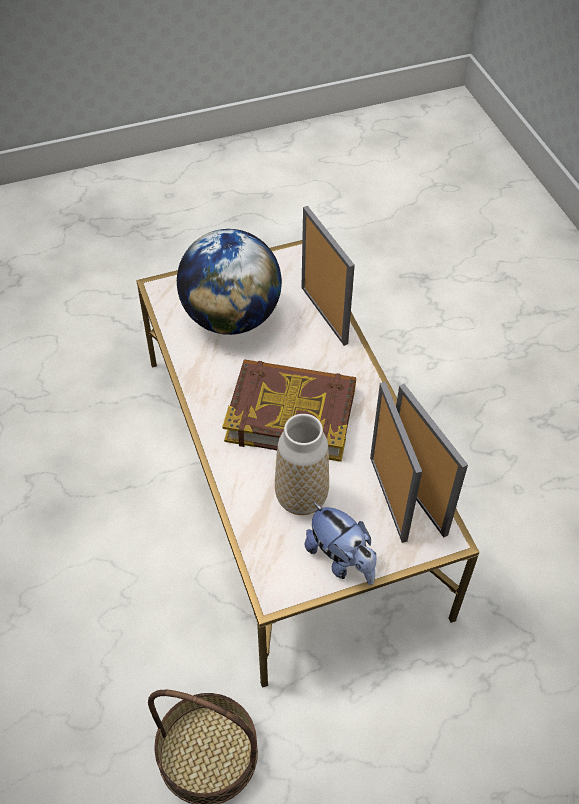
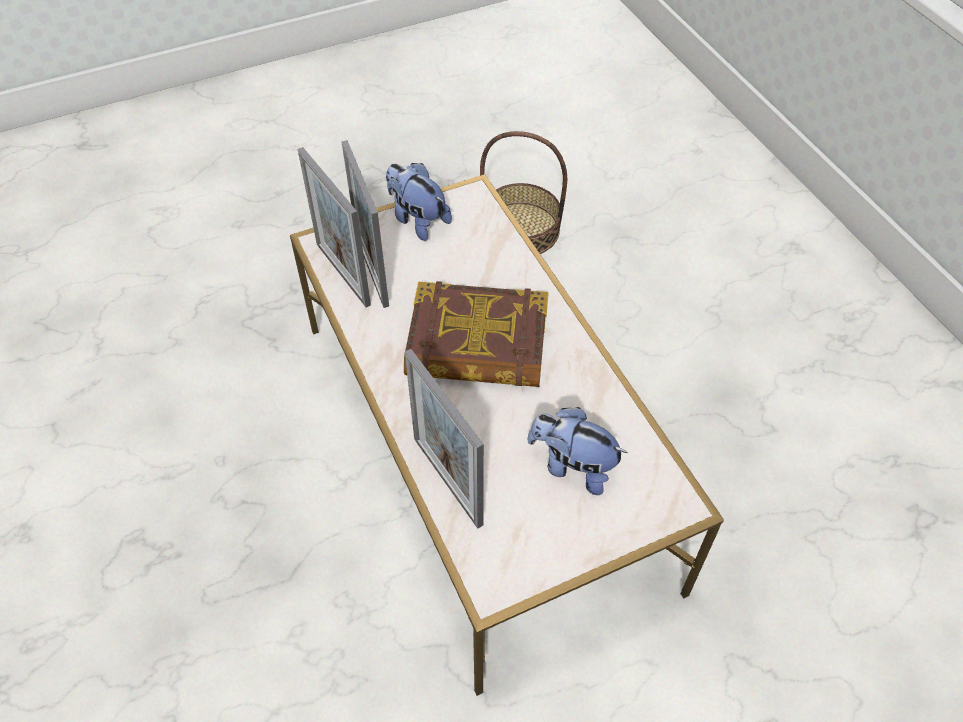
camera: 175 degrees right, 0 degrees up
(231, 317) = (572, 466): globe -> plush toy
(301, 498) = (458, 265): vase -> none

